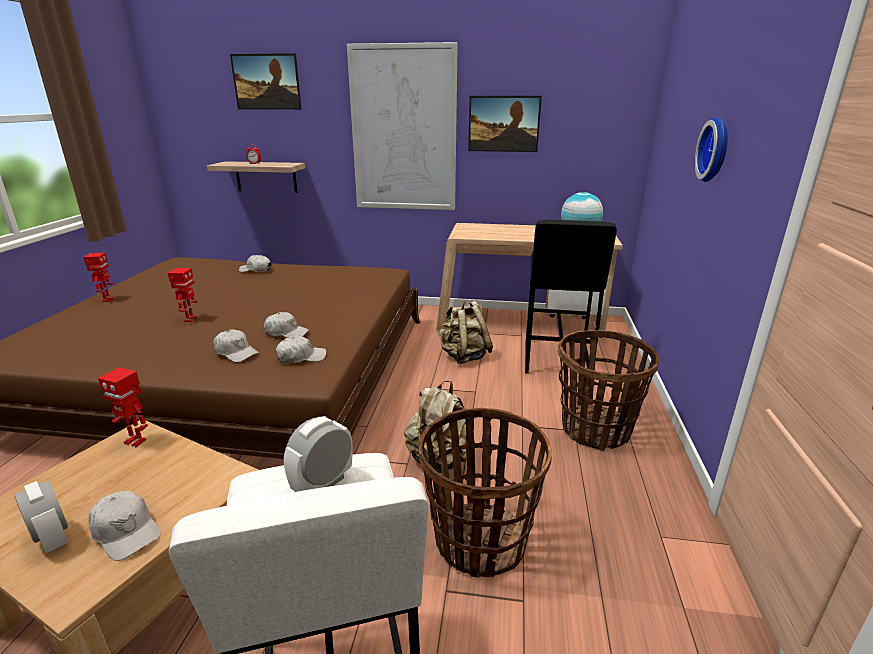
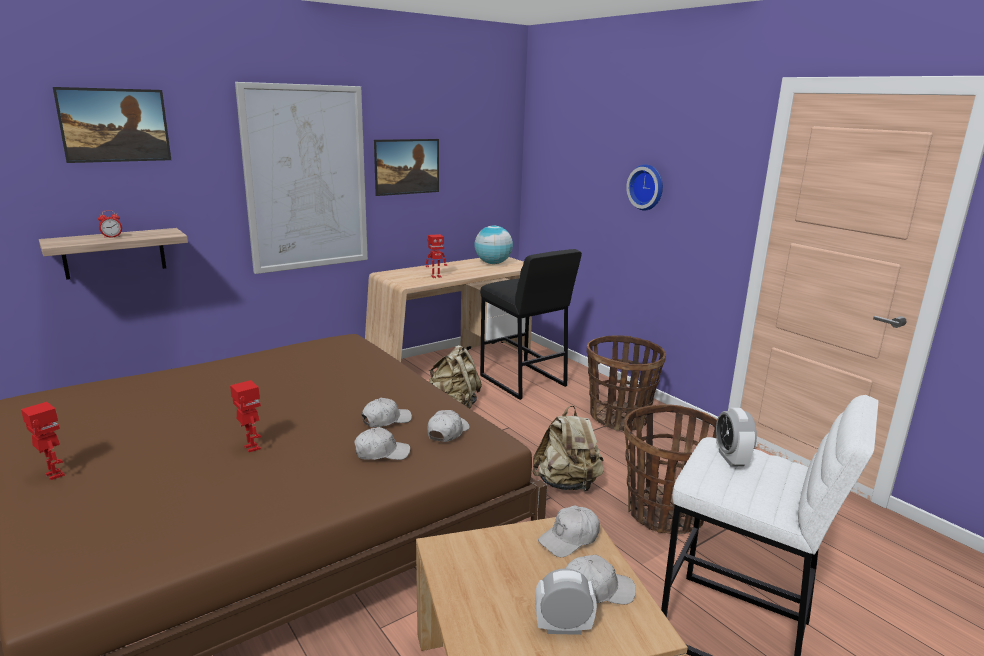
camera: 45 degrees left, 5 degrees down
(136, 441) = (457, 551): toy robot -> toy robot (436, 276)
(256, 270) = (186, 378): white cap -> white cap (569, 539)

